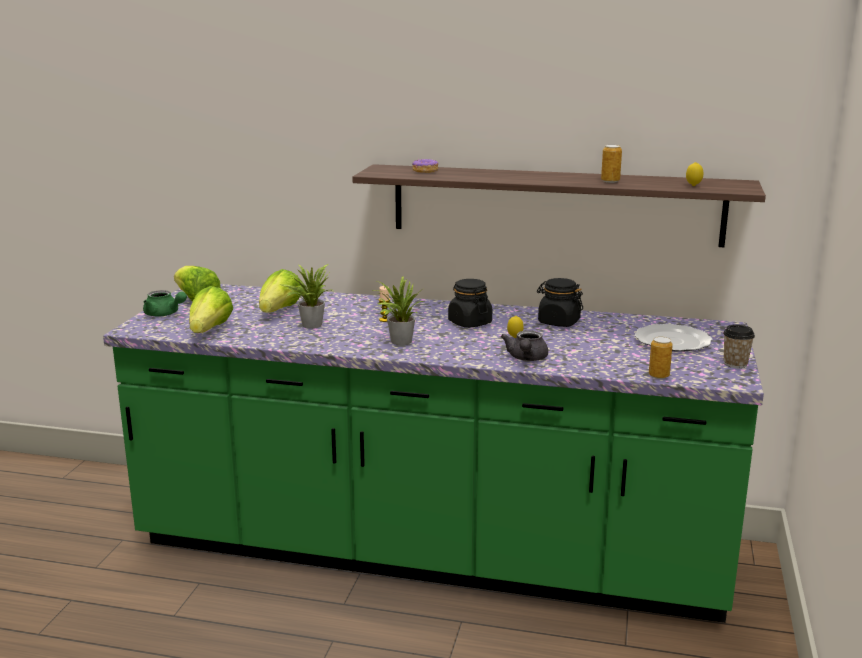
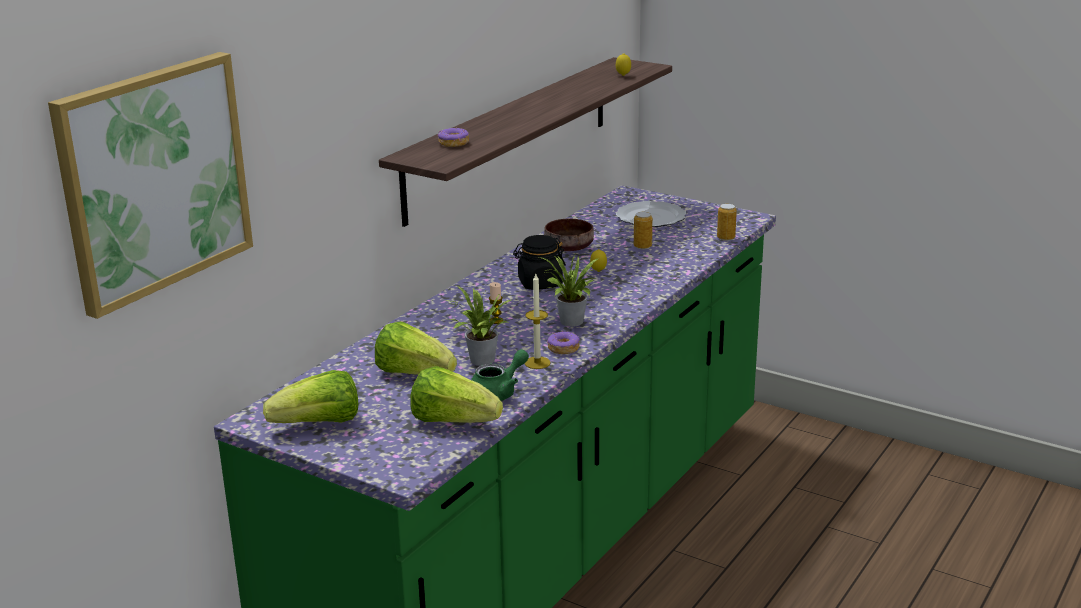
camera: 70 degrees left, 5 degrees up
(164, 314) = (358, 449): green teapot -> green teapot (498, 392)
(167, 107) = (154, 179): none -> picture
(316, 340) = (537, 363): none -> candle
(347, 345) = (563, 348): none -> donut
(526, 359) = (657, 276): grey teapot -> none
(558, 322) = (569, 247): black jar -> brown bowl
(610, 181) = (577, 93): can -> can (642, 246)
(735, 364) = (714, 209): cup -> none

